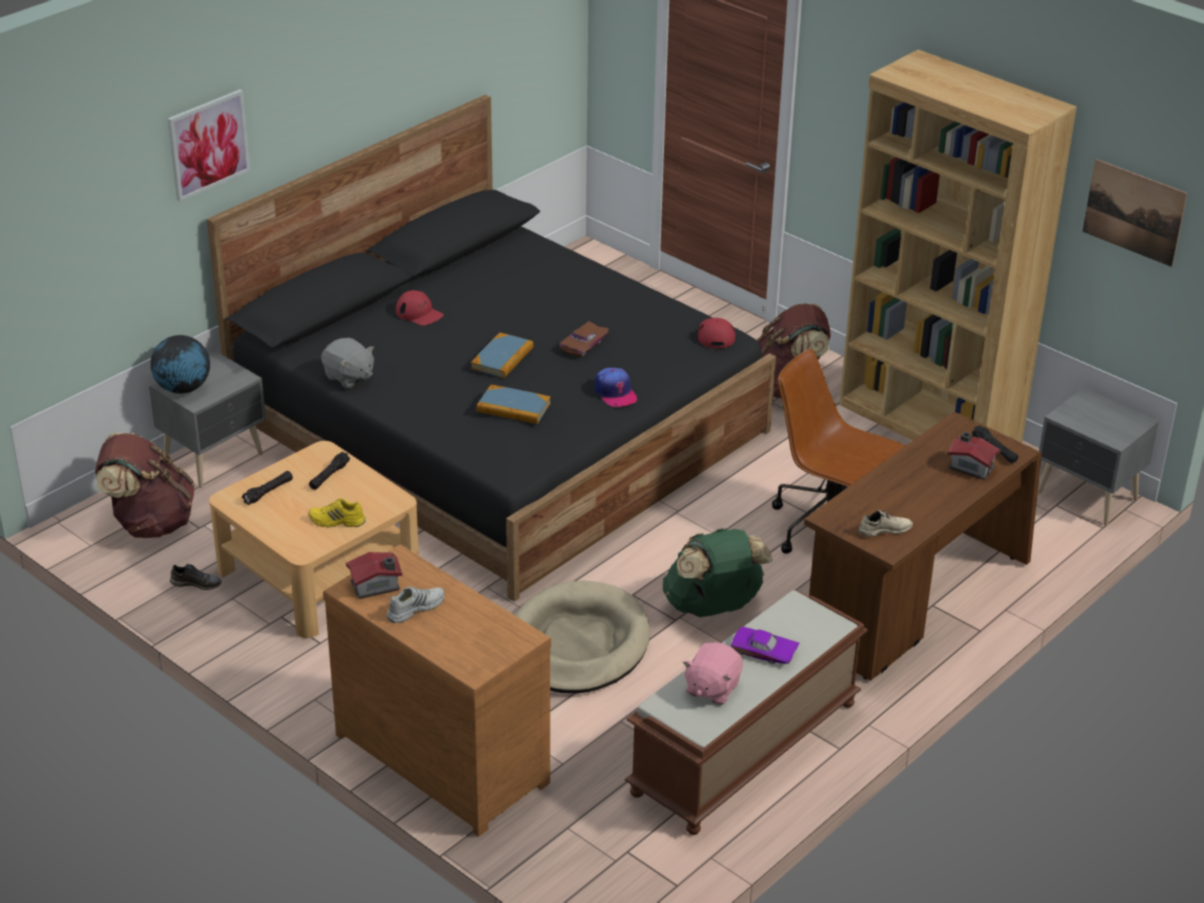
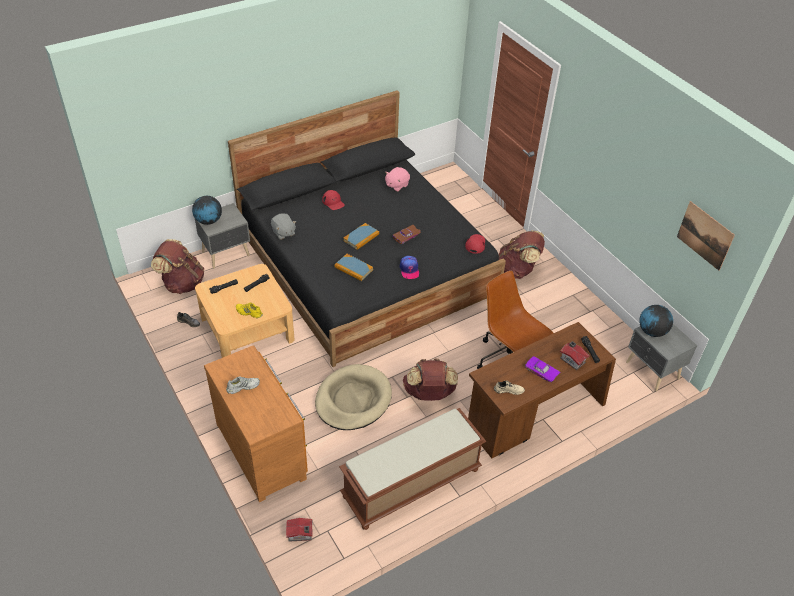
camera: 15 degrees right, 10 degrees up
(208, 144) = (229, 104): picture -> none
(376, 586) = (230, 368): toy house -> toy house (300, 534)
(712, 688) = (387, 460): pink plush toy -> pink plush toy (396, 185)
(713, 607) = (429, 394): green backpack -> brown backpack
(763, 653) = (423, 444): purple toy car -> purple toy car (541, 372)
(929, 424) = (584, 308): brown bookcase -> none
(1075, 415) = (651, 331): none -> globe

